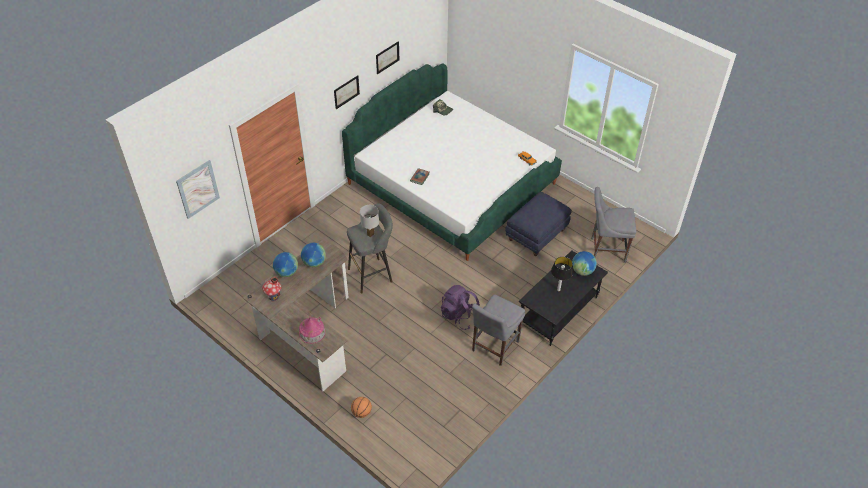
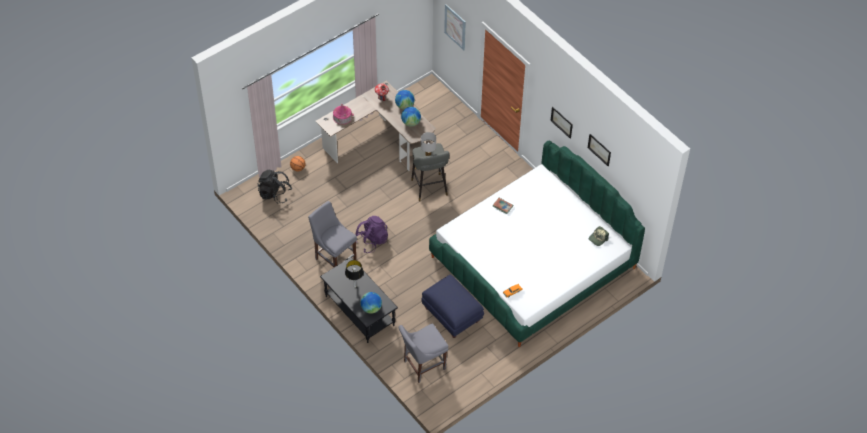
camera: 100 degrees right, 5 degrees up
(409, 430) = (275, 194): none -> black backpack
(605, 249) = (422, 366): grey chair -> grey chair turned 135 degrees counterclockwise

